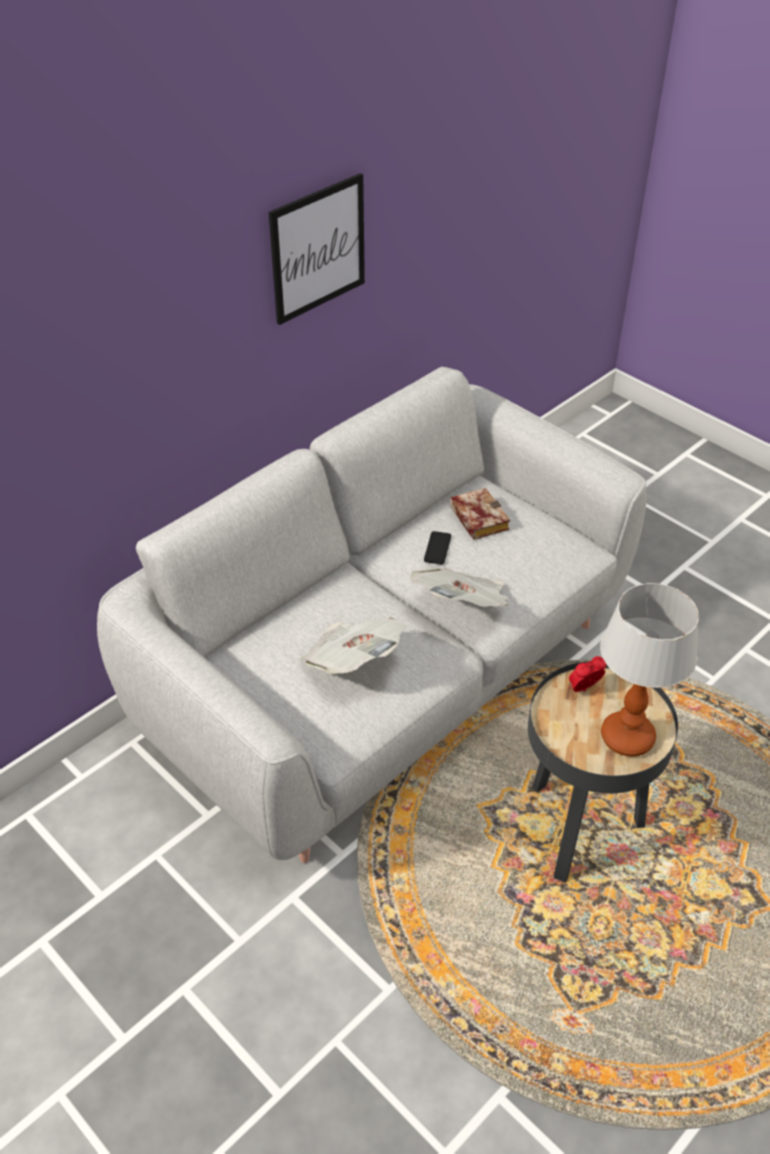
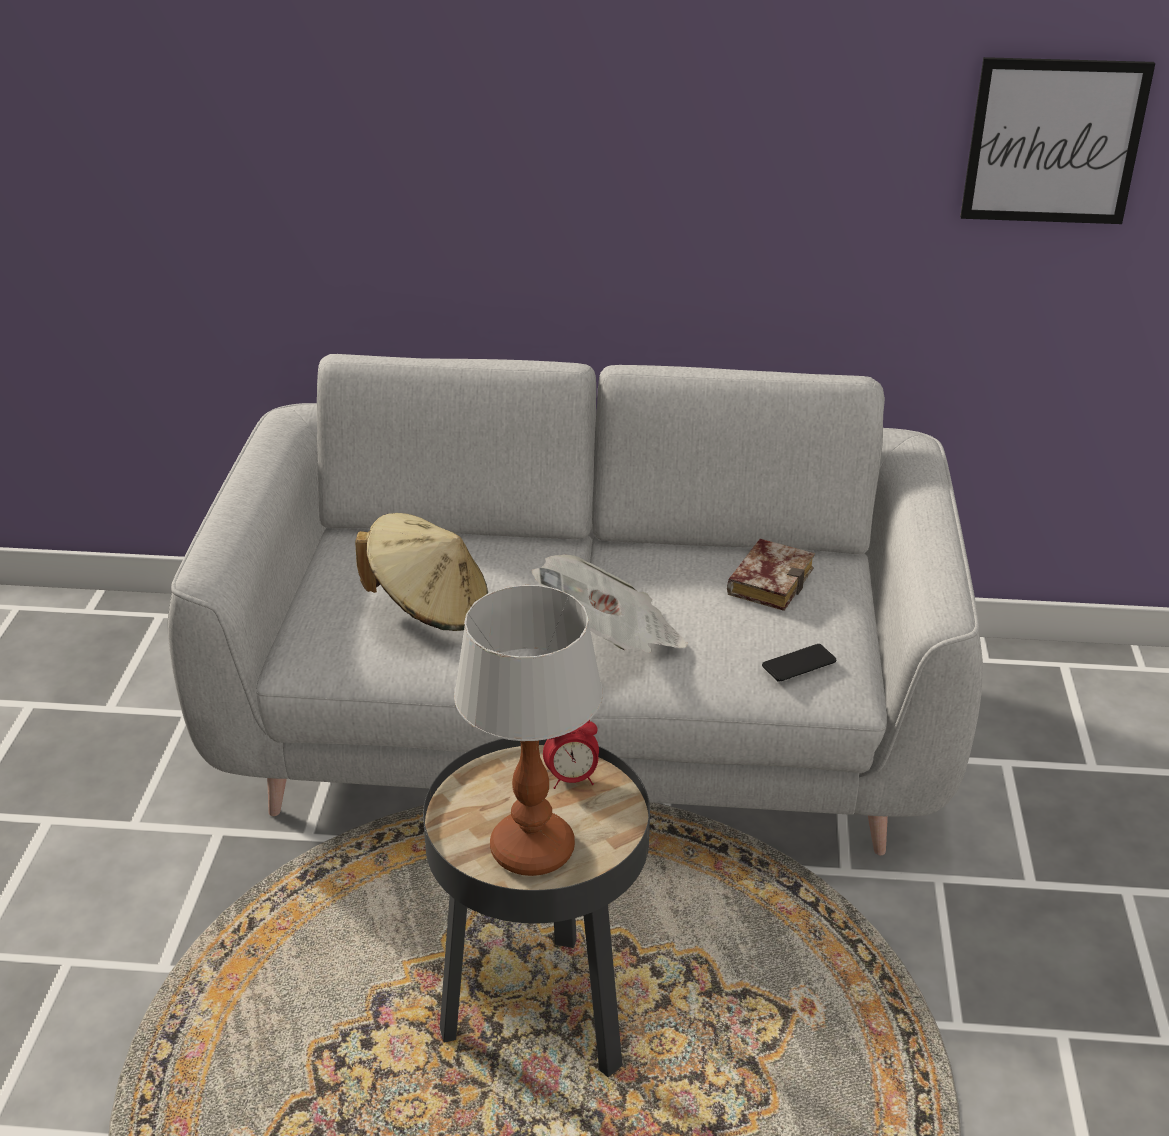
camera: 50 degrees right, 10 degrees down
(318, 249) = (697, 119): picture -> picture (1053, 141)
(353, 661) = (429, 608): newspaper -> beige hat
(437, 548) = (679, 579): phone -> phone (799, 663)
(583, 689) = (572, 779): alarm clock -> alarm clock turned 150 degrees clockwise

